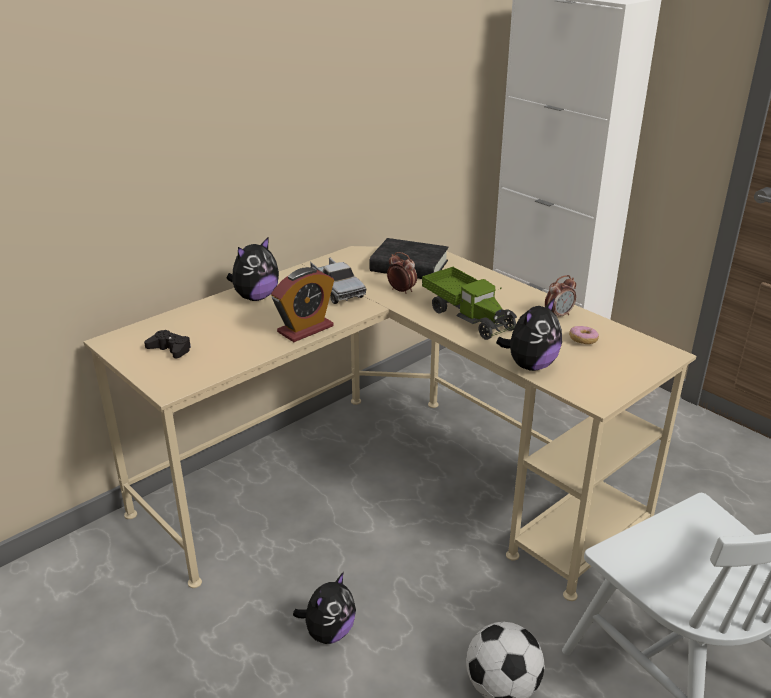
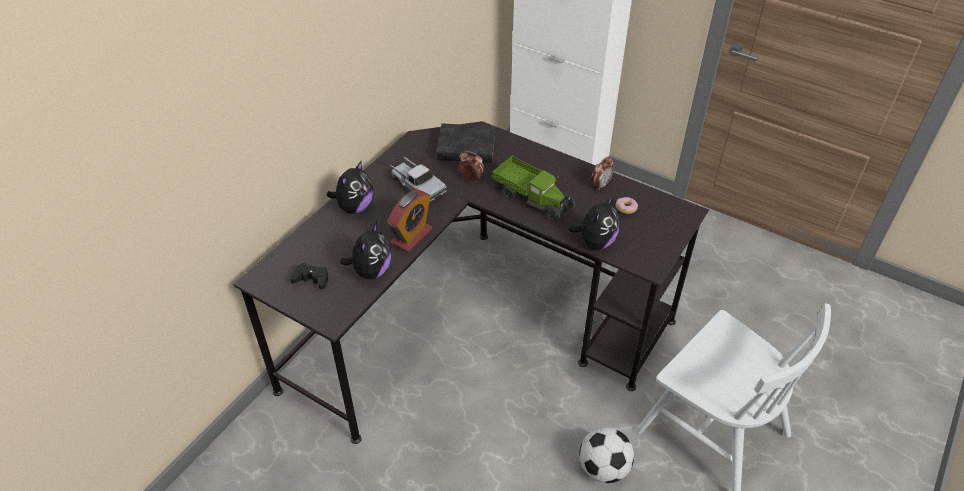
camera: 15 degrees left, 15 degrees up
(328, 632) = (471, 455): plush toy -> plush toy (371, 271)
(388, 483) = (472, 319): beige desk -> black desk

